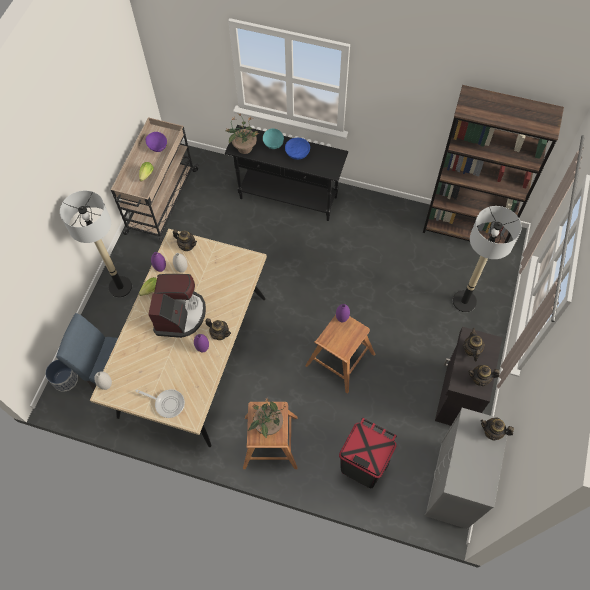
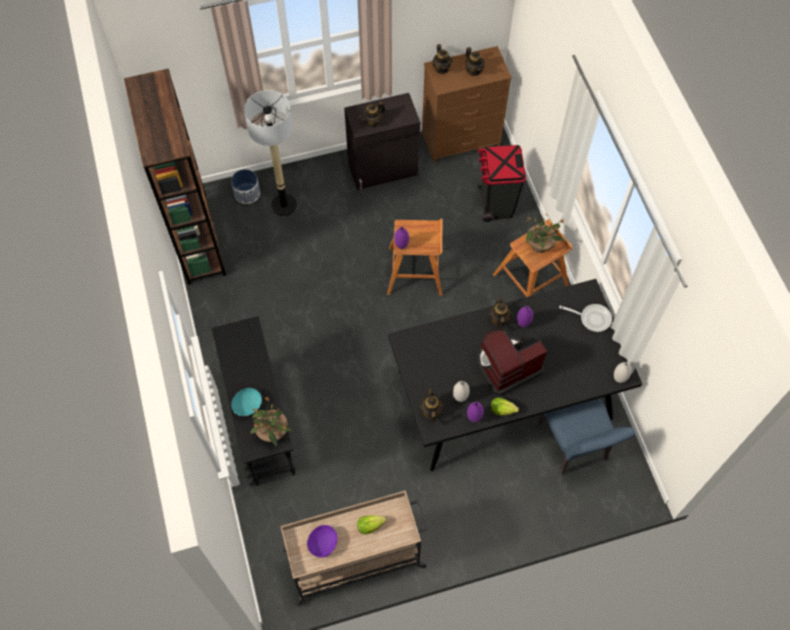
camera: 125 degrees left, 0 degrees up
(65, 379) = (617, 496): planter -> planter (247, 193)
(120, 287) = (487, 521): floor lamp -> none
(167, 403) = (592, 318): frying pan -> frying pan turned 120 degrees clockwise
(193, 355) = (503, 395): beige dining table -> black dining table
(297, 152) = (245, 375): blue bowl -> none
(453, 485) = (461, 139): grey dresser -> brown dresser
(480, 379) = (395, 106): teapot -> teapot (474, 70)

